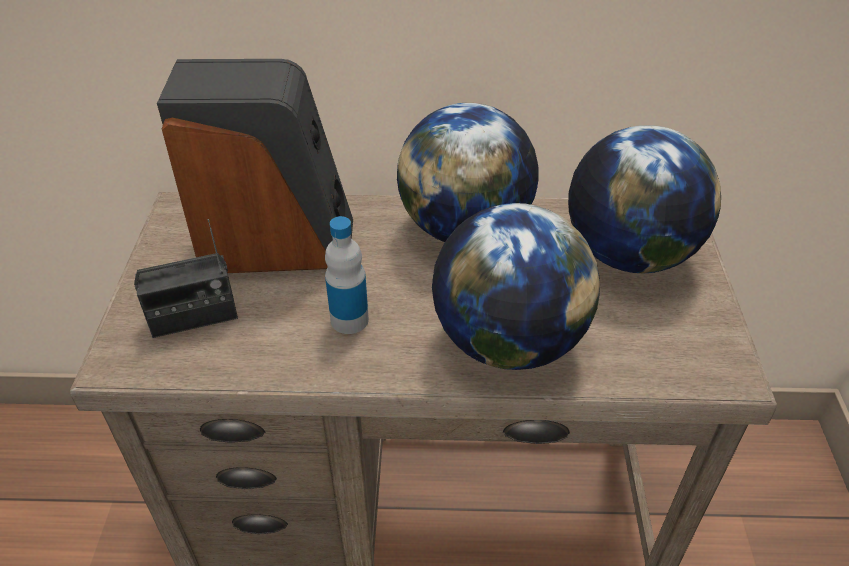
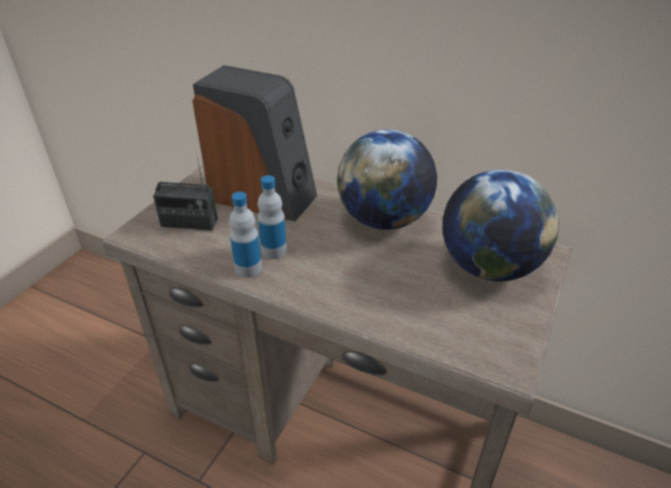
camera: 25 degrees right, 5 degrees down
(332, 358) = (248, 268): none -> bottle
(508, 341) = (363, 294): globe -> none

